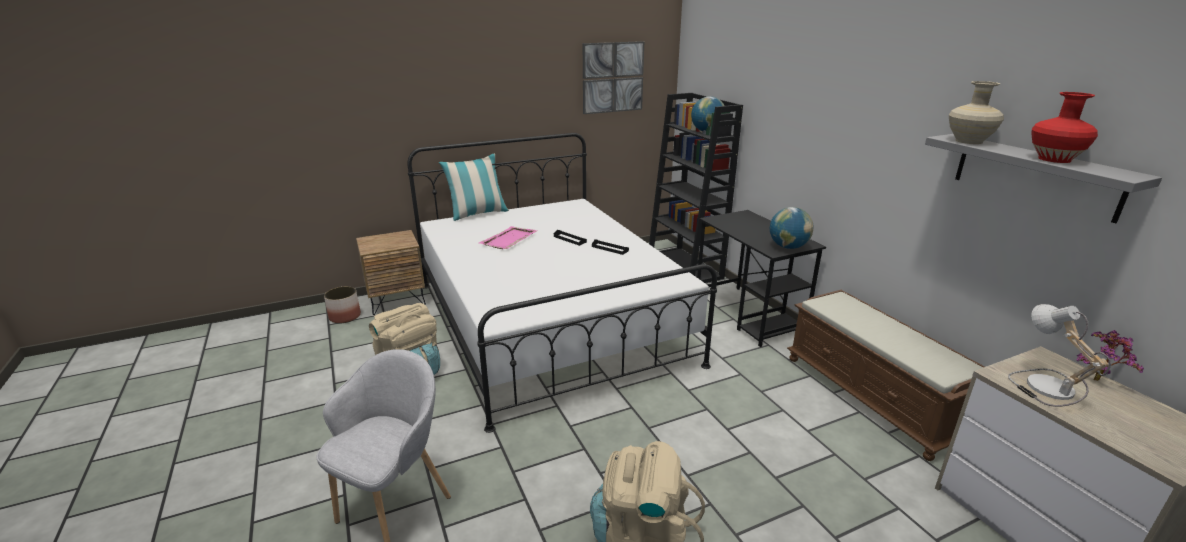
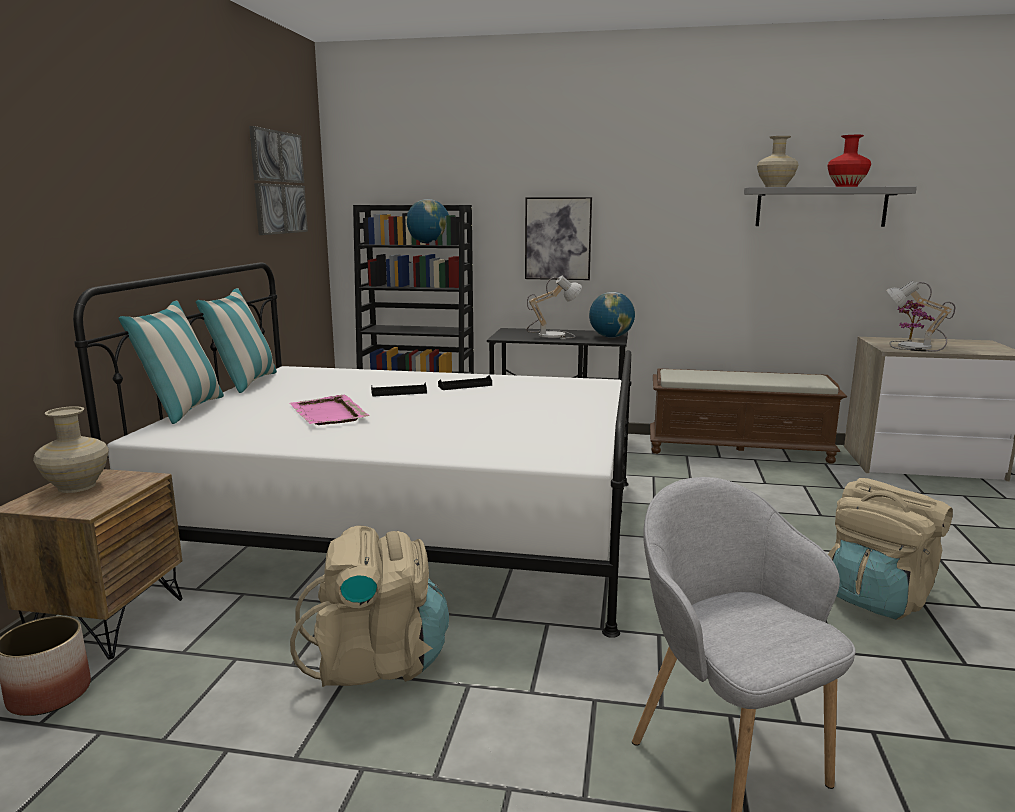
camera: 55 degrees left, 10 degrees down
(389, 238) = (77, 486): none -> beige vase
(537, 205) = (245, 383): none -> pillow
(755, 229) = (552, 334): none -> table lamp
(793, 147) = (558, 238): none -> picture

